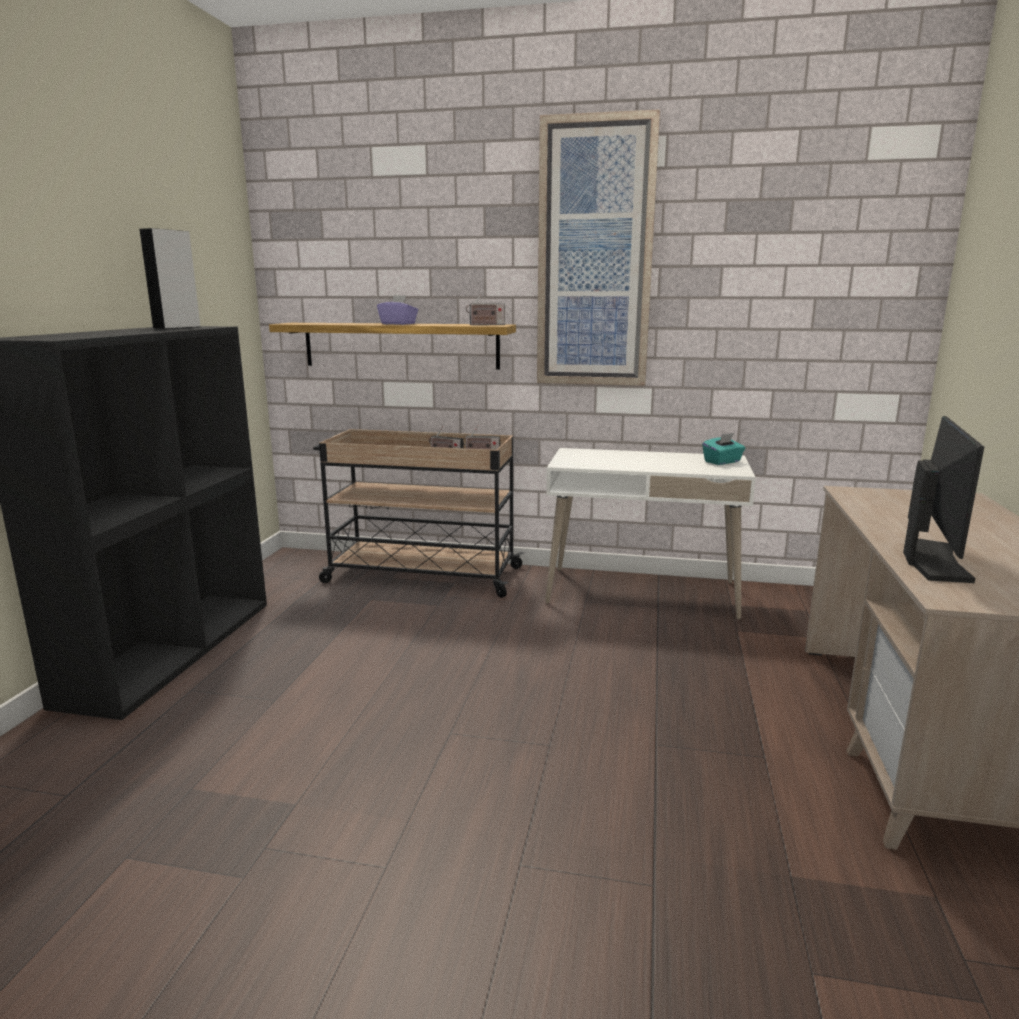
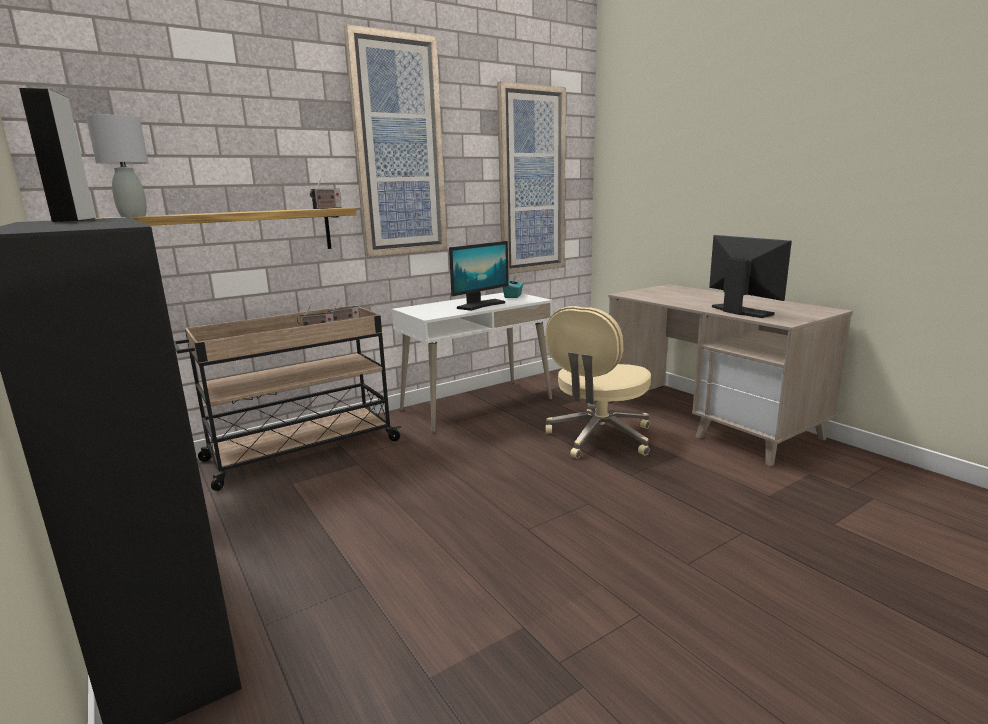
camera: 45 degrees left, 0 degrees up
(318, 323) = (133, 216): none -> grey table lamp
(398, 324) = (238, 212): purple tissue box -> none
(650, 464) = (480, 305): none -> monitor
(706, 687) = (599, 437): none -> beige office chair
(806, 300) = (531, 181): none -> picture

